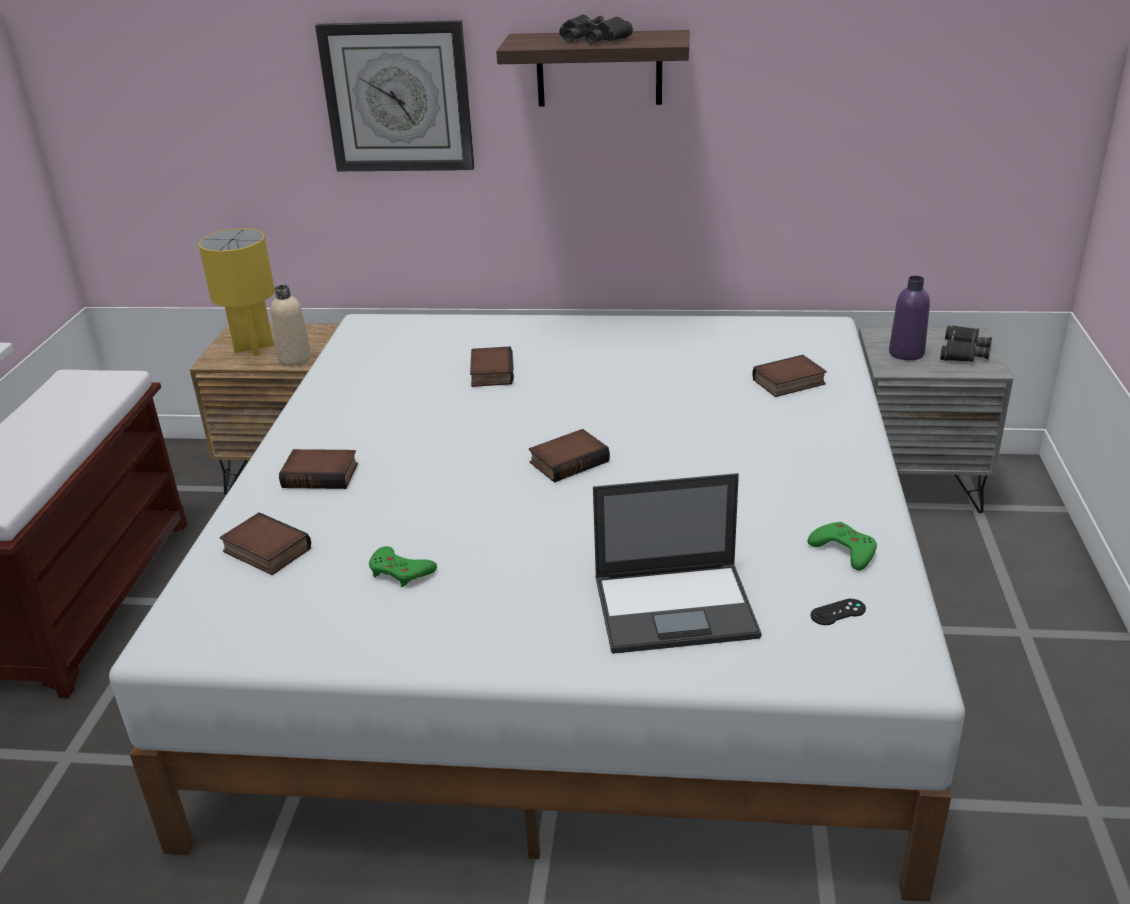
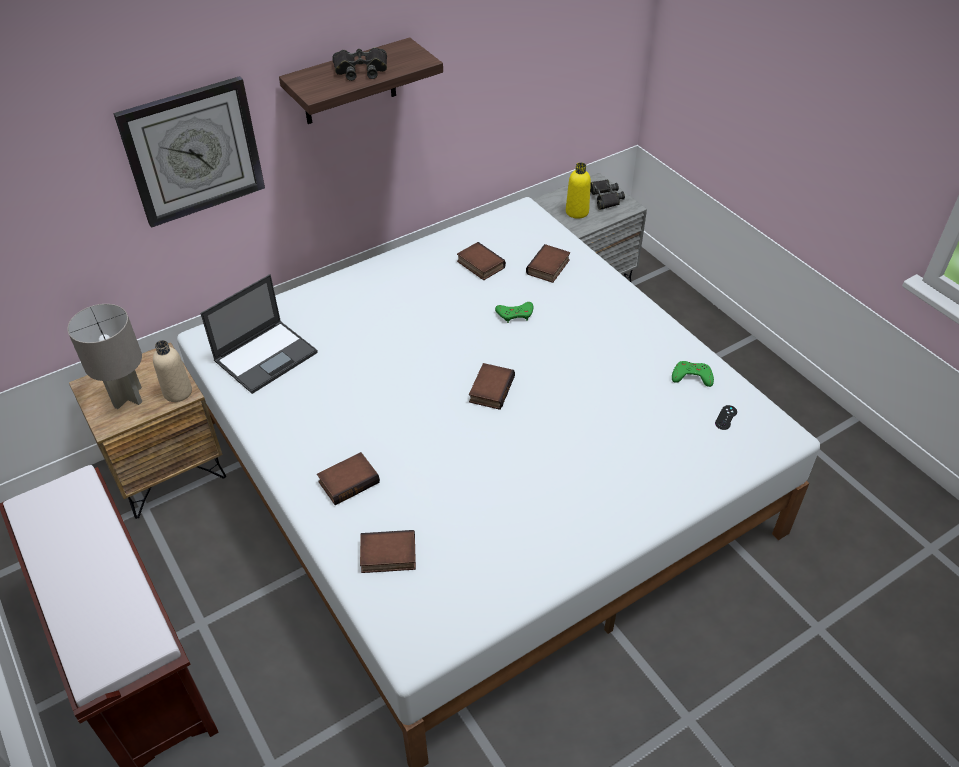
camera: 40 degrees left, 15 degrees up
(253, 348) = (127, 397): yellow table lamp -> grey table lamp
(400, 571) = (488, 521): green game controller -> green game controller (515, 314)
(490, 372) = (357, 341): book -> book (479, 265)
(677, 607) = (654, 457): laptop -> laptop (266, 356)
(906, 353) = (577, 212): purple bottle -> yellow bottle

